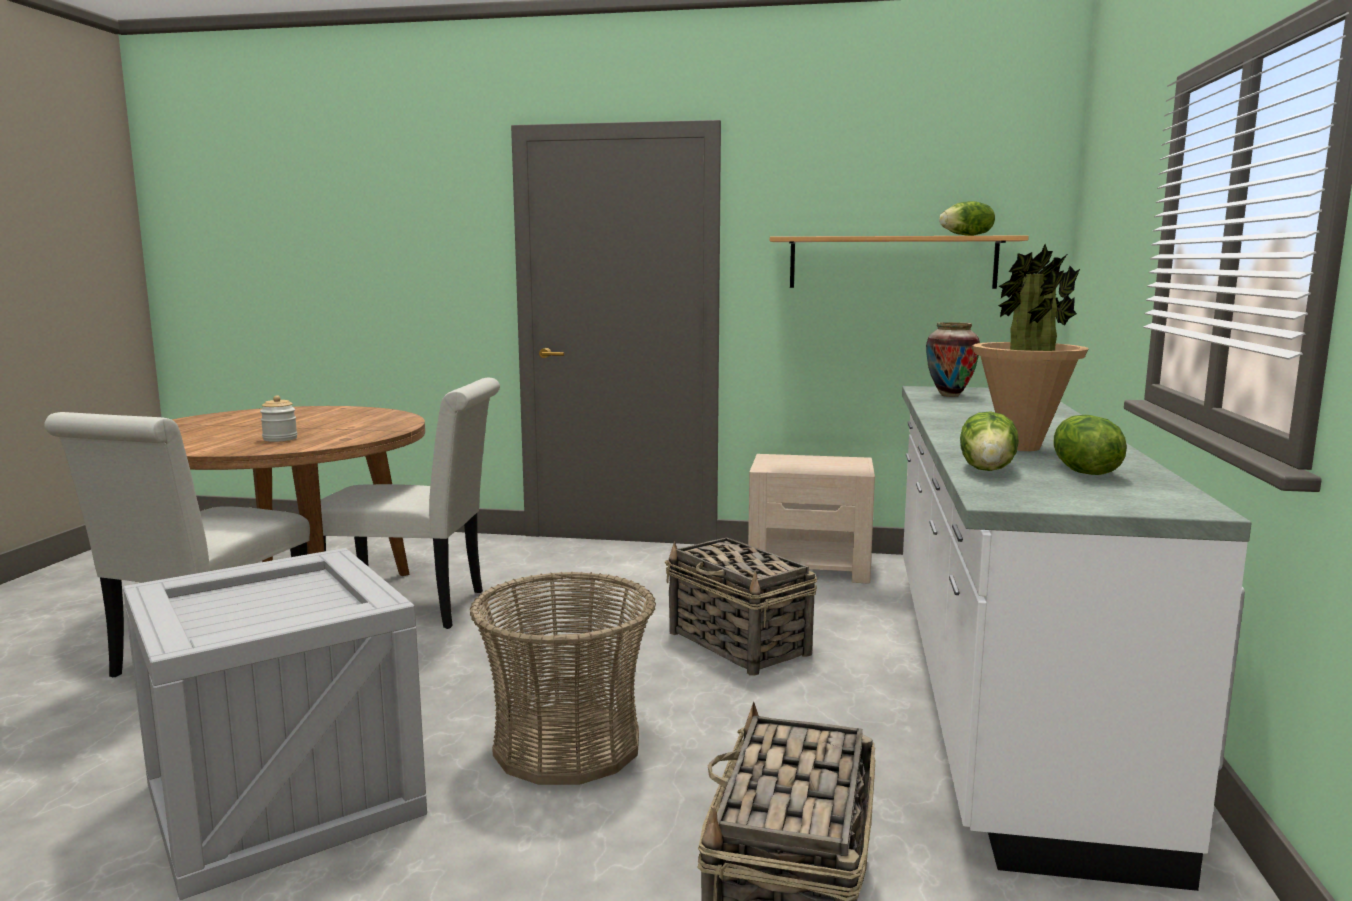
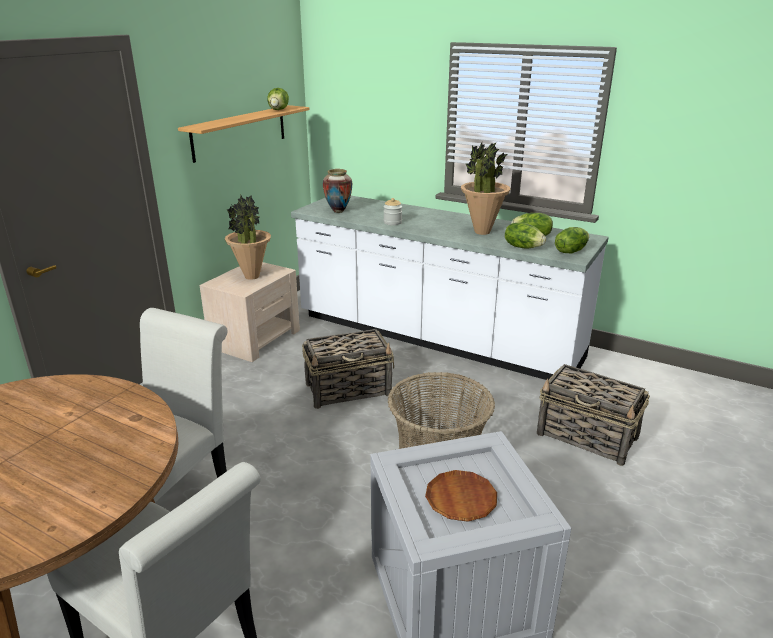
camera: 70 degrees left, 15 degrees up
(251, 605) = (461, 499): none -> brown plate
(280, 439) = (90, 456): jar -> jar (392, 222)
(814, 464) = (252, 277): none -> potted plant
(1039, 496) = (570, 251): none -> lettuce

